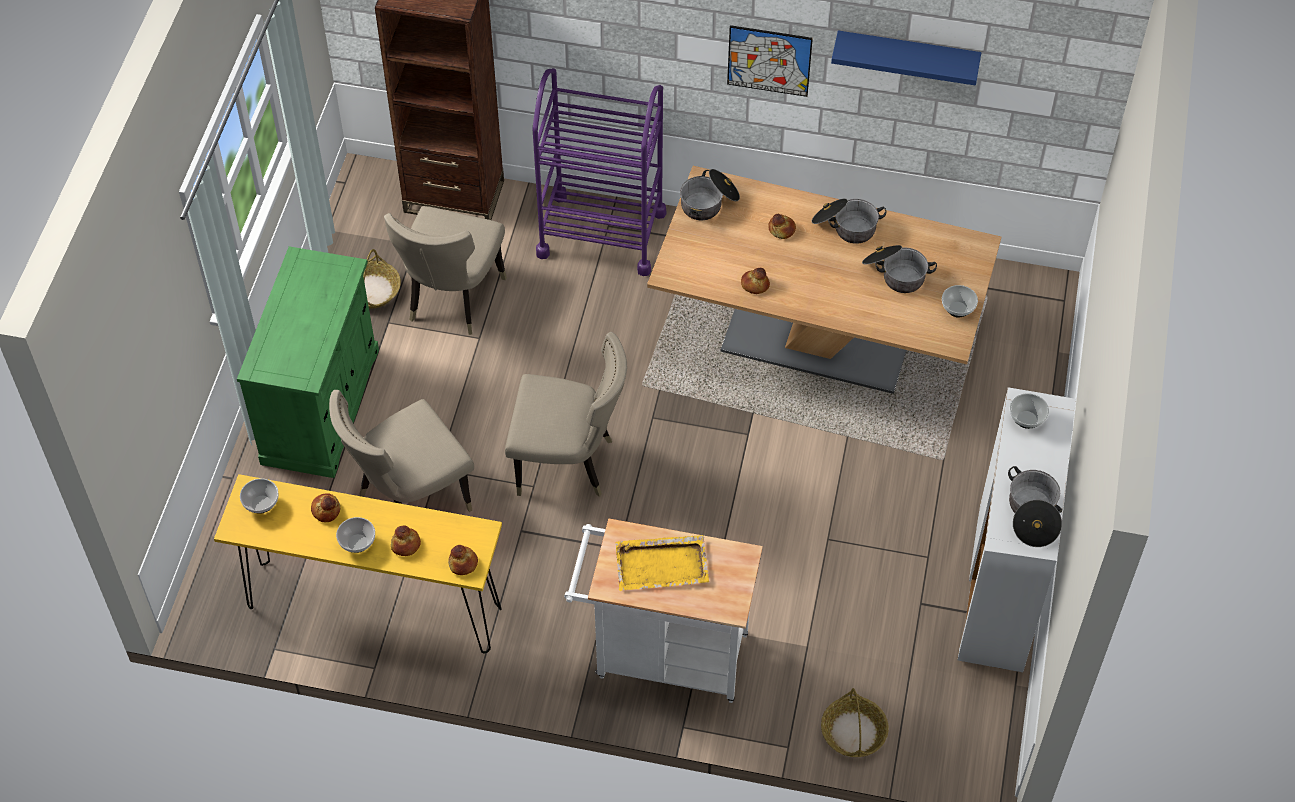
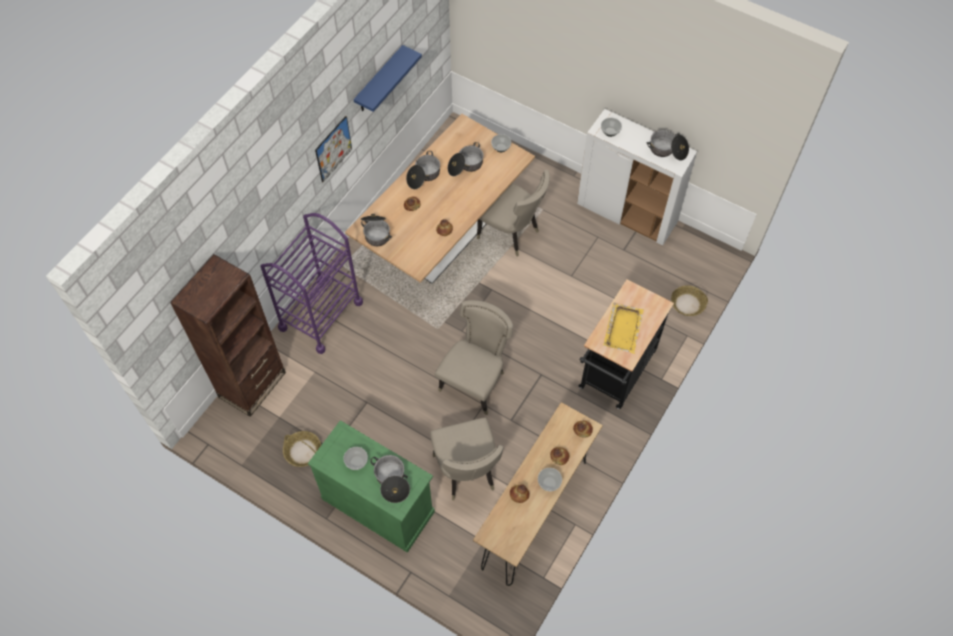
camera: 70 degrees left, 5 degrees up
(262, 504) = (501, 531): bowl -> bowl (356, 462)
(292, 348) = (392, 481): none -> cooking pot
(374, 608) = (534, 513): yellow console table -> brown console table
(451, 300) = (332, 409): beige chair -> beige chair (511, 234)
(662, 654) = (615, 374): white cart -> black cart

